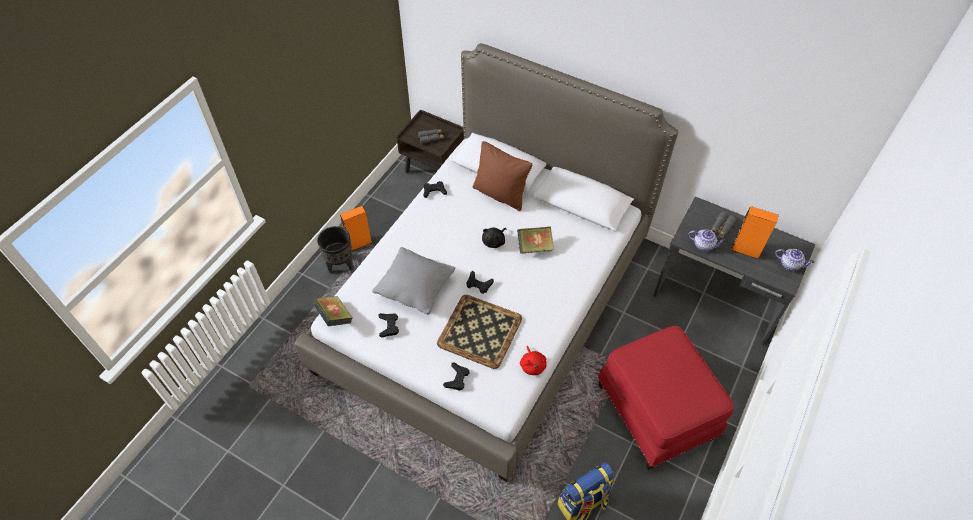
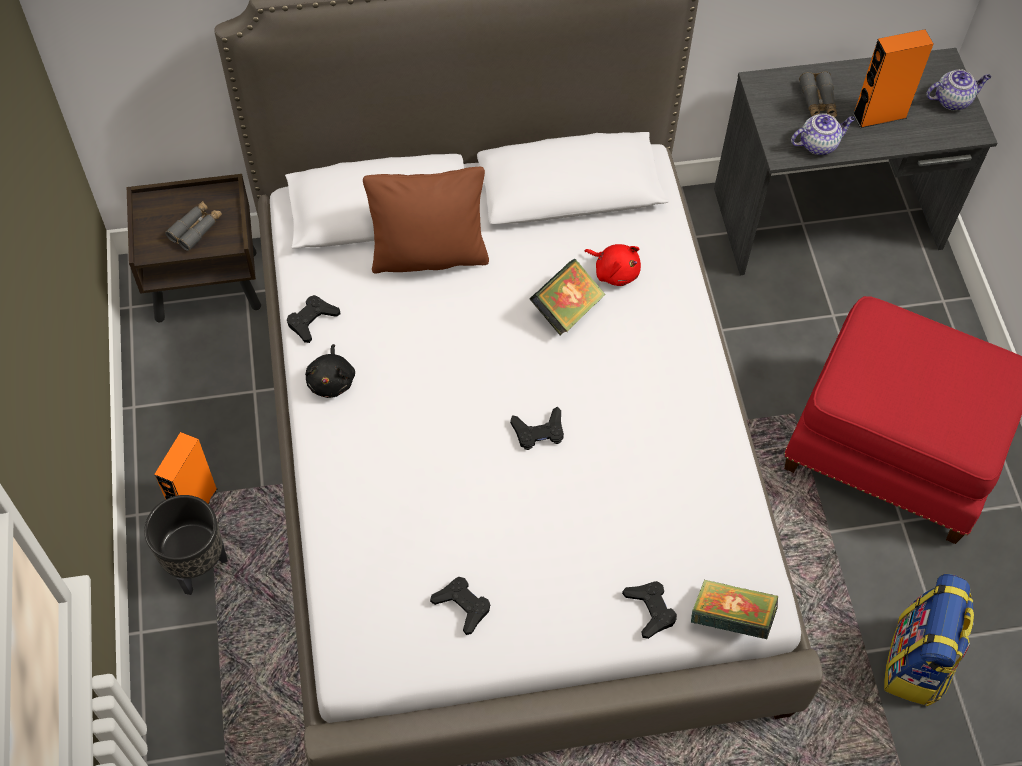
camera: 40 degrees left, 5 degrees up
(334, 317) = (355, 659): book -> book (731, 618)
(415, 289) = (446, 513): grey pillow -> none
(480, 331) = (613, 506): tray -> none
(494, 241) = (495, 343): black plush toy -> black plush toy (331, 380)
(532, 365) = (738, 504): red plush toy -> red plush toy (614, 271)

